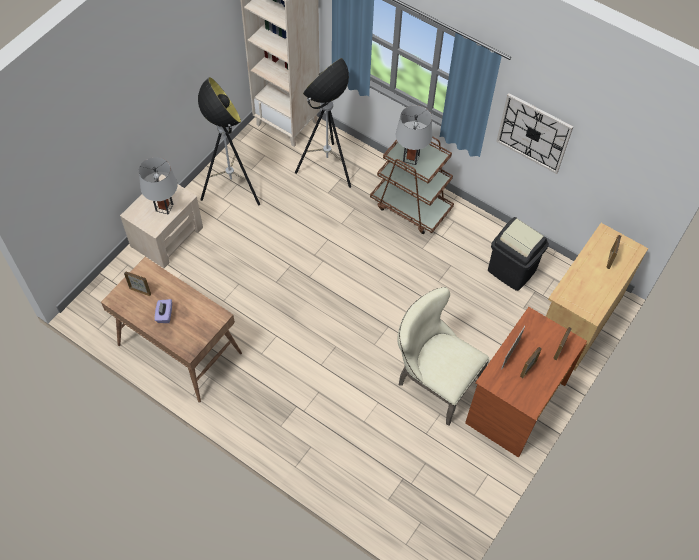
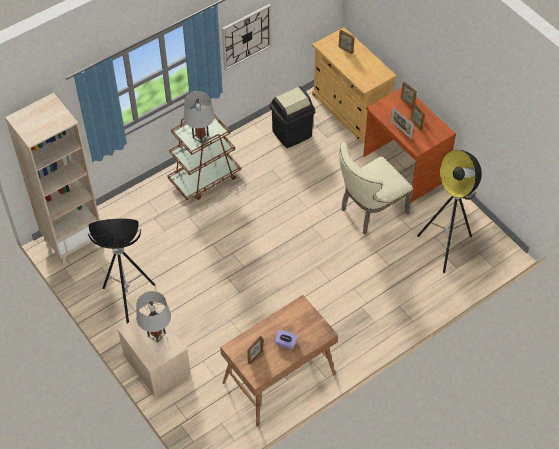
camera: 70 degrees left, 5 degrees down
(327, 169) = (139, 225): floor lamp -> floor lamp (445, 247)

